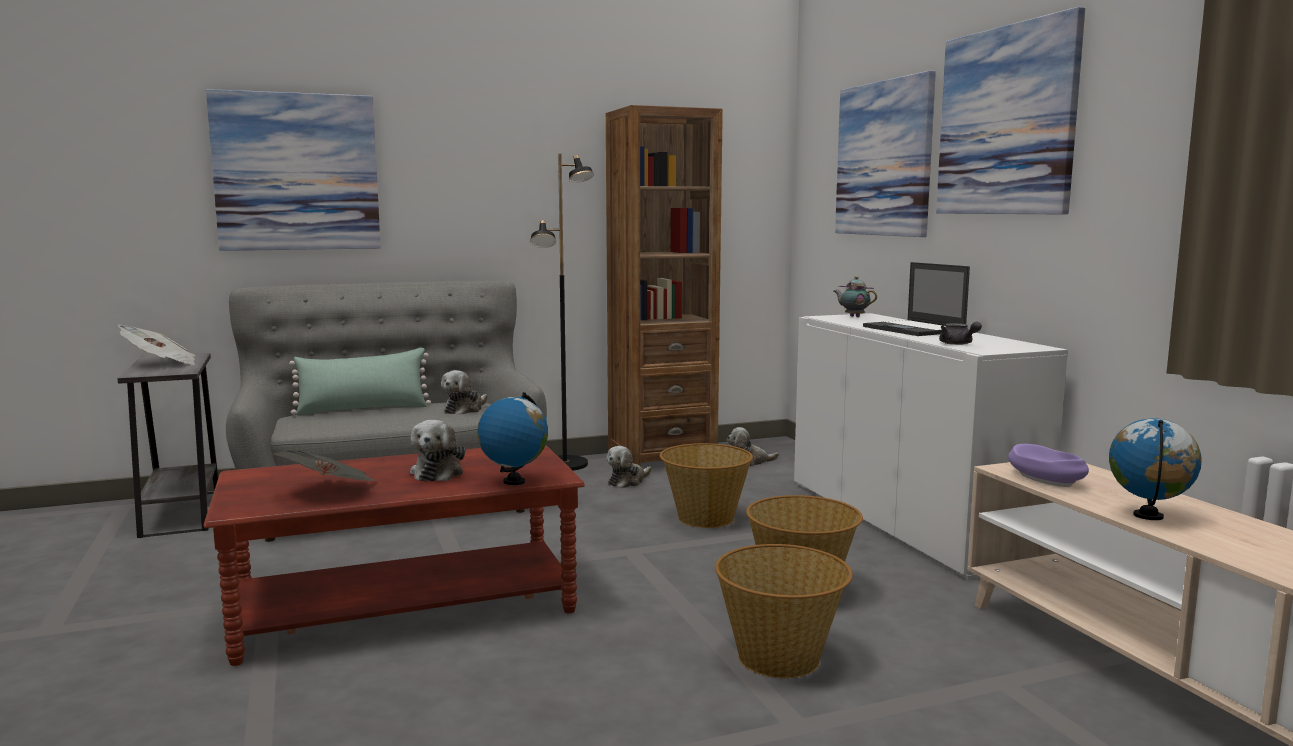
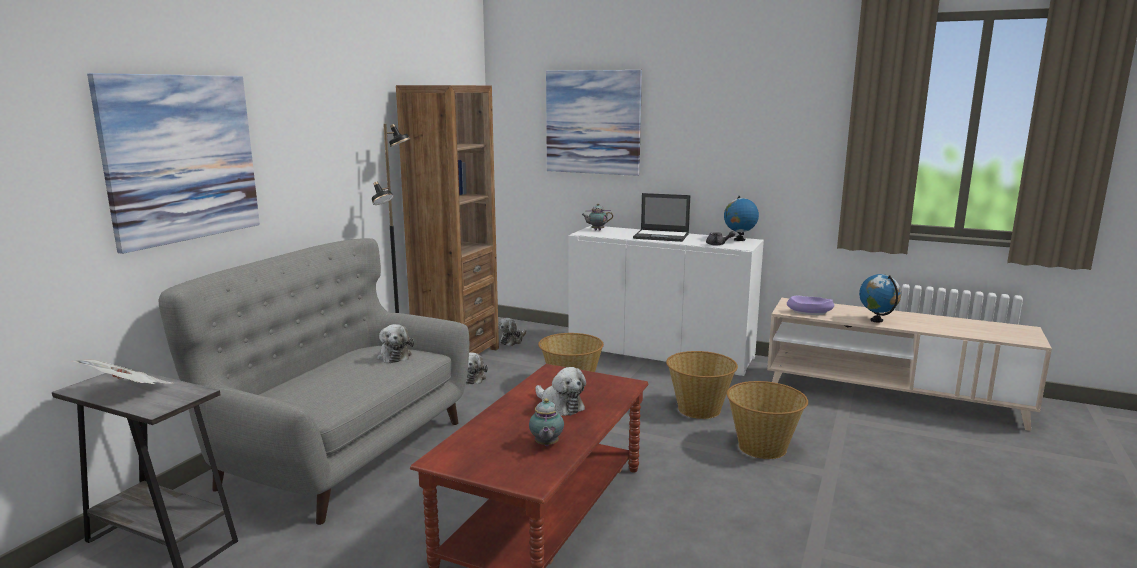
camera: 45 degrees left, 5 degrees up
(330, 492) = (546, 445): newspaper -> teapot
(363, 409) = (305, 380): green pillow -> none
(514, 481) = (619, 395): globe -> globe (739, 240)
(1006, 121) = (706, 108): picture -> none

